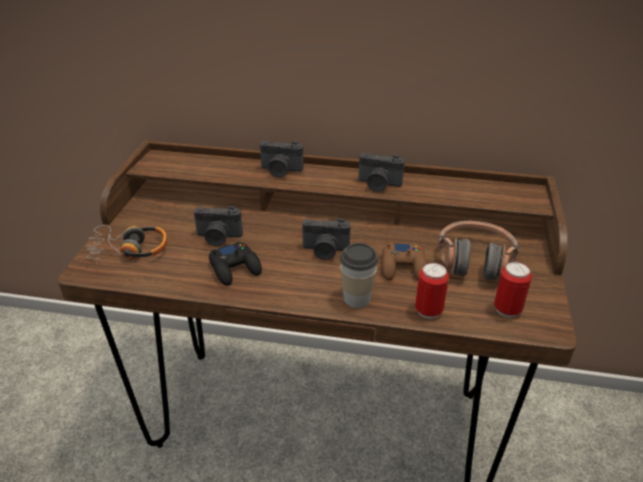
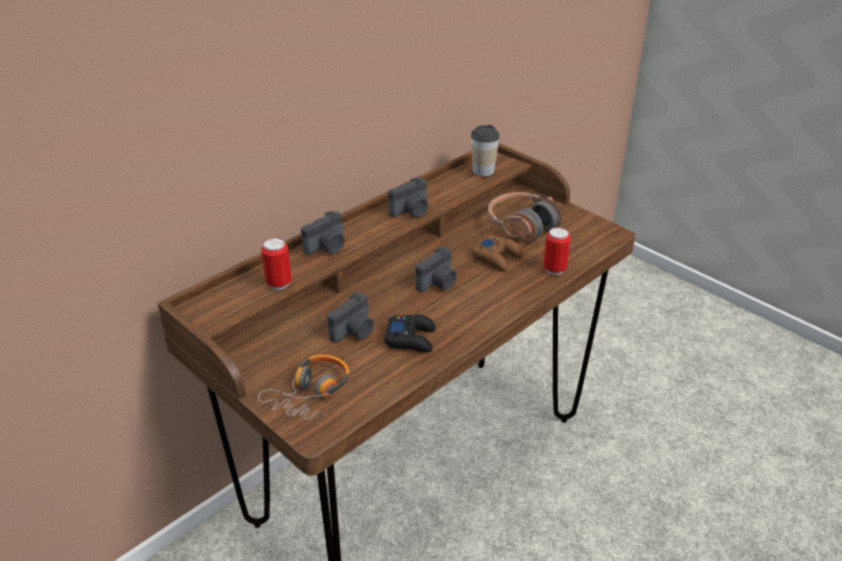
camera: 55 degrees left, 0 degrees up
(357, 298) = (511, 293): cup -> cup (483, 171)
(507, 310) = (582, 239): can -> can (279, 283)

